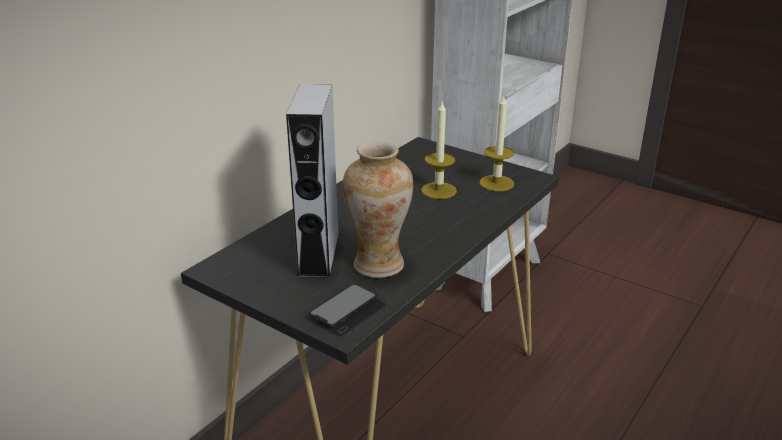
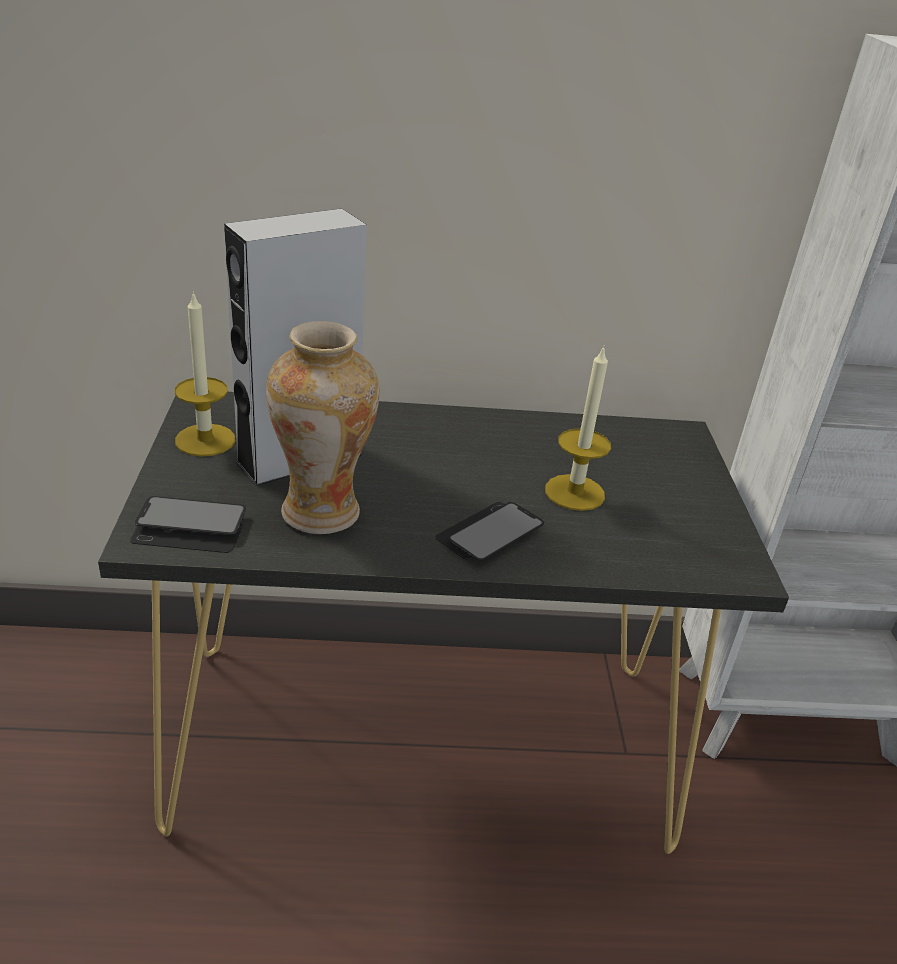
camera: 50 degrees right, 5 degrees up
(448, 224) = (489, 533): none -> phone
(496, 183) = (670, 538): candle -> candle (205, 440)

